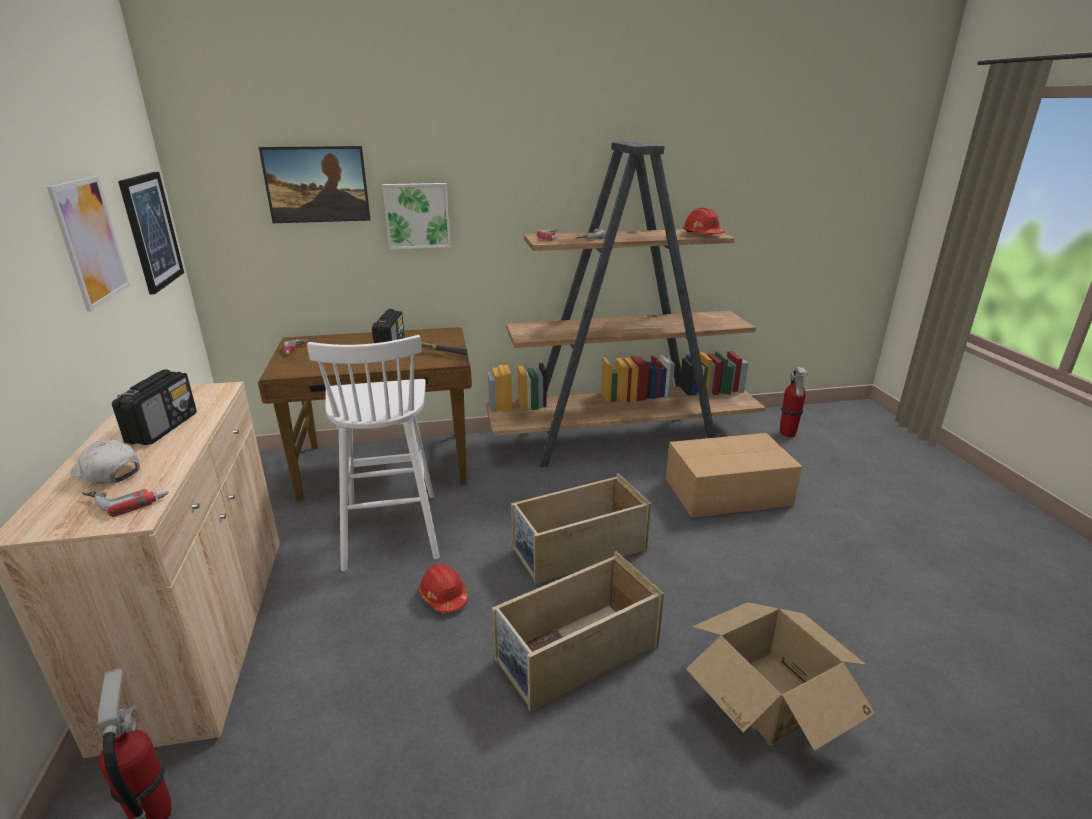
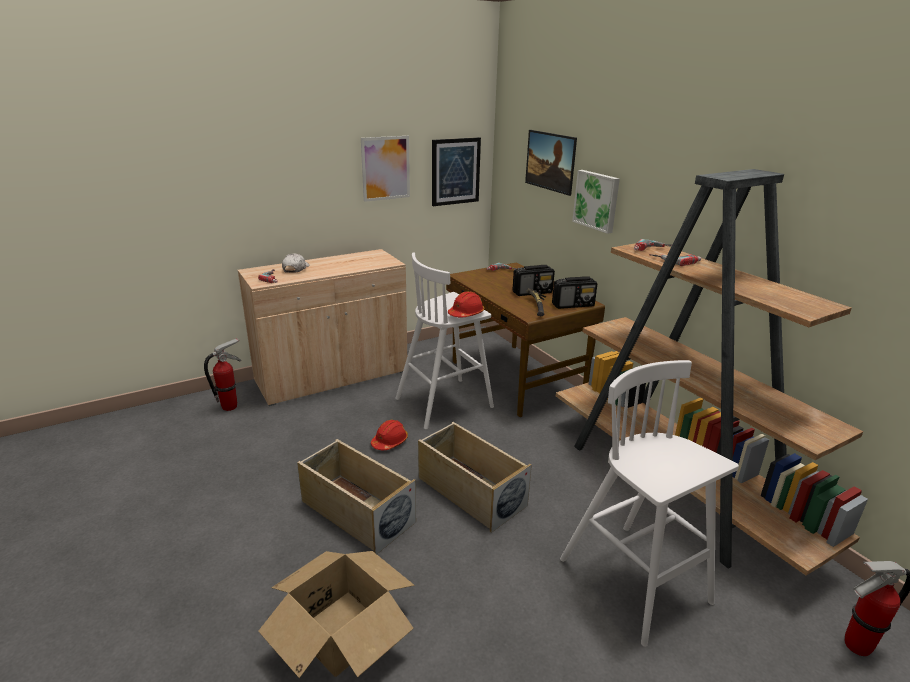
camera: 70 degrees right, 0 degrees up
(163, 428) = (341, 265): radio -> radio (573, 305)
(702, 234) = (791, 303): red hard hat -> red hard hat (466, 314)
(725, 492) = (636, 582): cardboard box -> white stool

